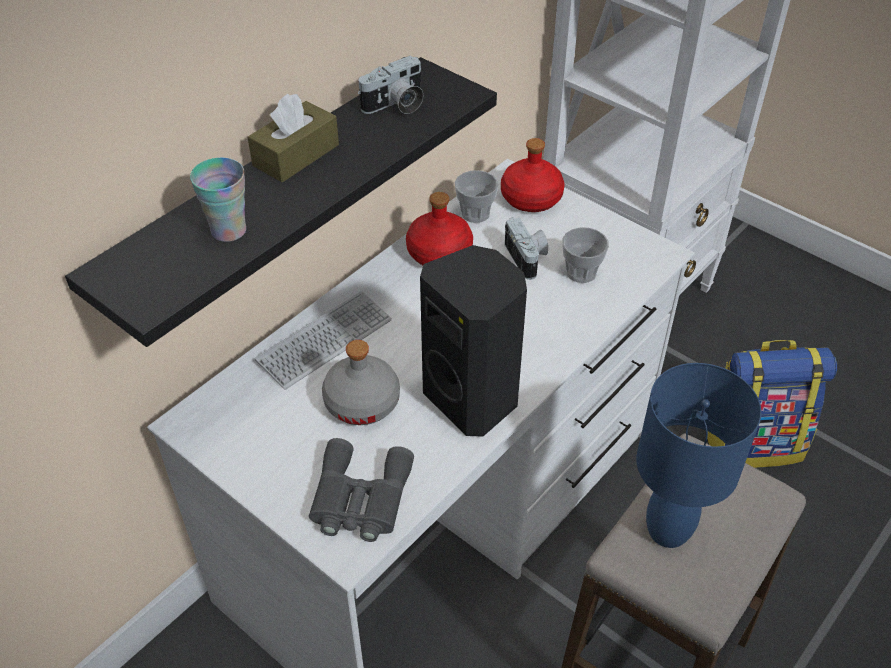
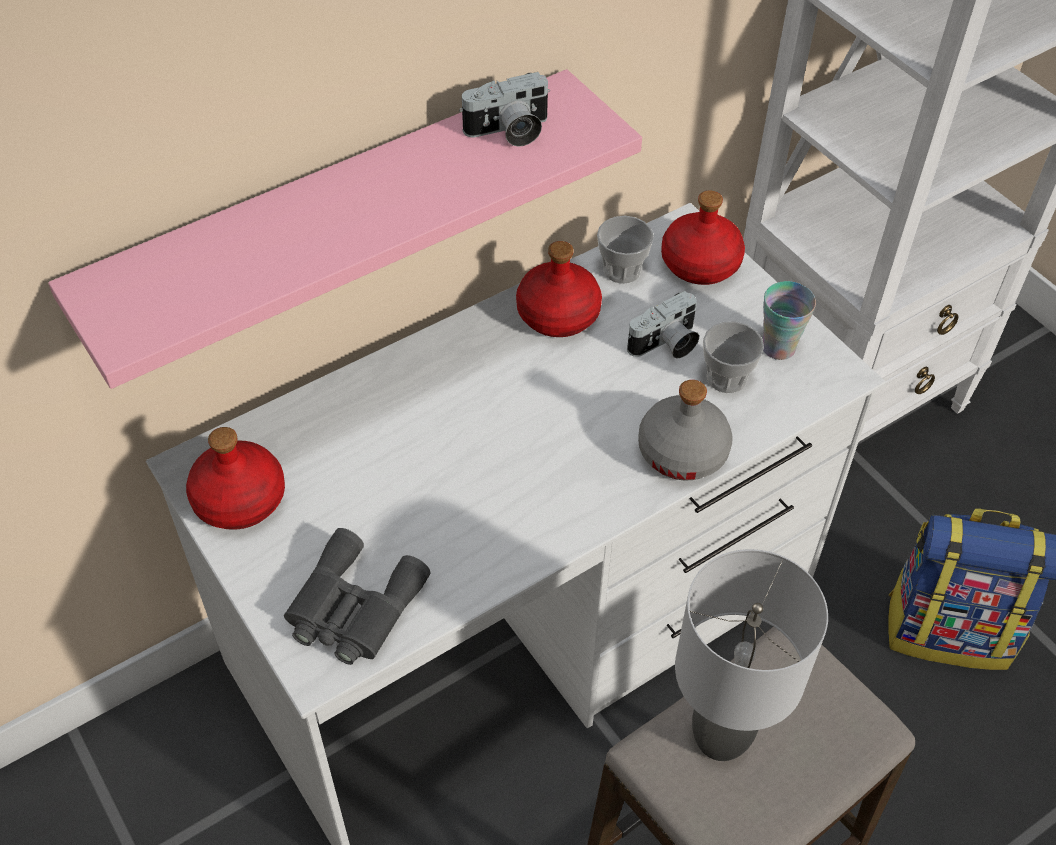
camera: 15 degrees right, 5 degrees up
(228, 231) = (248, 262): cup -> cup (778, 347)
(236, 438) = (239, 498): none -> red bottle
(270, 194) = (334, 215): black shelf -> pink shelf
(296, 155) = (363, 177): brown tissue box -> none
(324, 341) = (380, 400): keyboard -> none
(362, 402) = (398, 487): grey bottle -> grey bottle (683, 451)
(473, 398) = (531, 514): black speaker -> none
(528, 258) = (666, 345): camera -> camera turned 60 degrees clockwise
(666, 530) = (718, 737): blue table lamp -> grey table lamp

